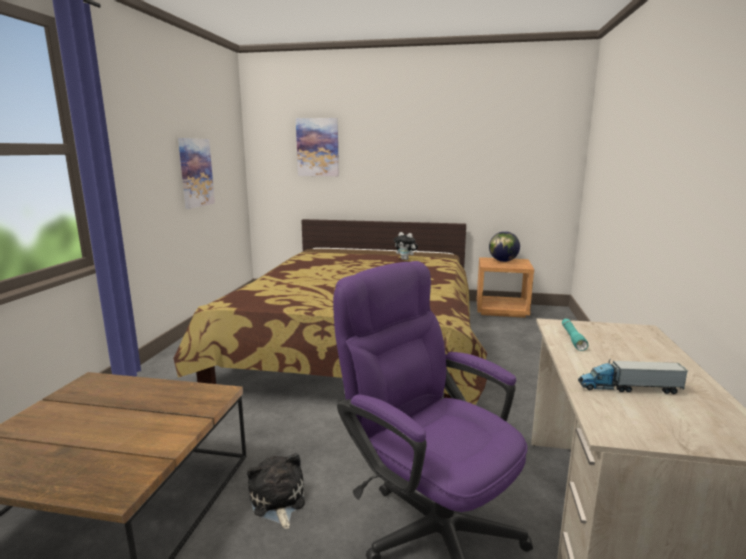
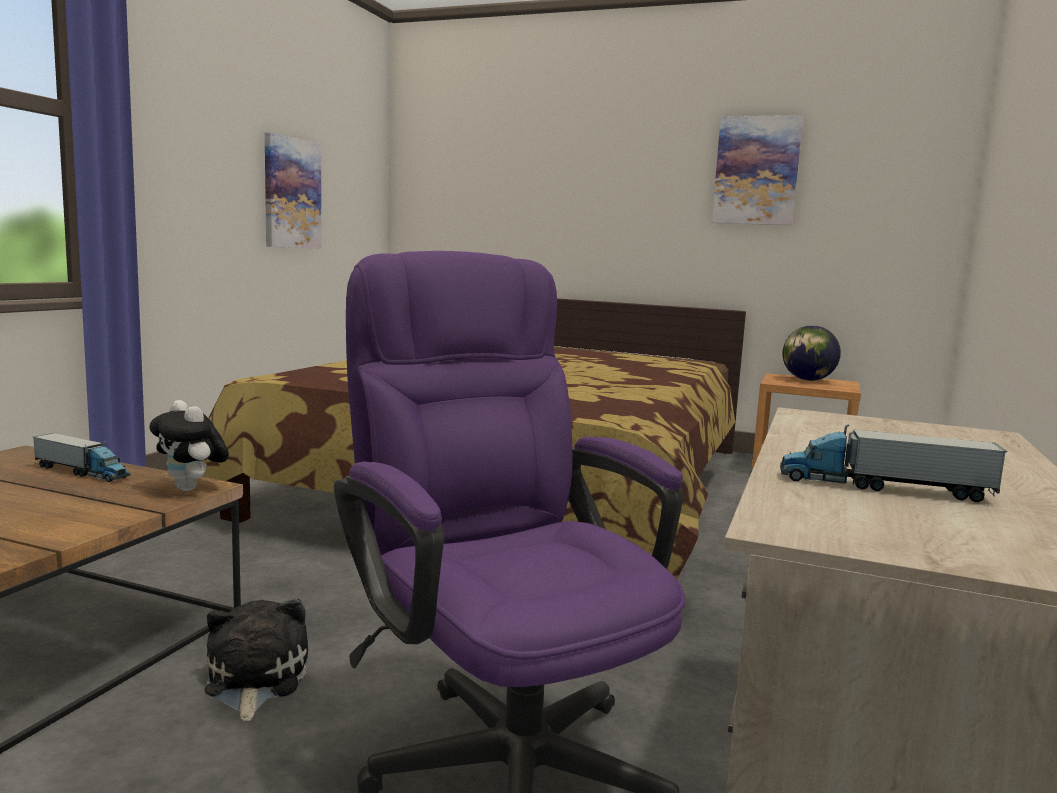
camera: 10 degrees right, 5 degrees down
(141, 390) = (82, 472): none -> toy truck
(317, 147) = (502, 174): picture -> picture (756, 171)
(406, 259) = (622, 357): plush toy -> plush toy (191, 489)
(572, 338) = (825, 430): turquoise flashlight -> none

